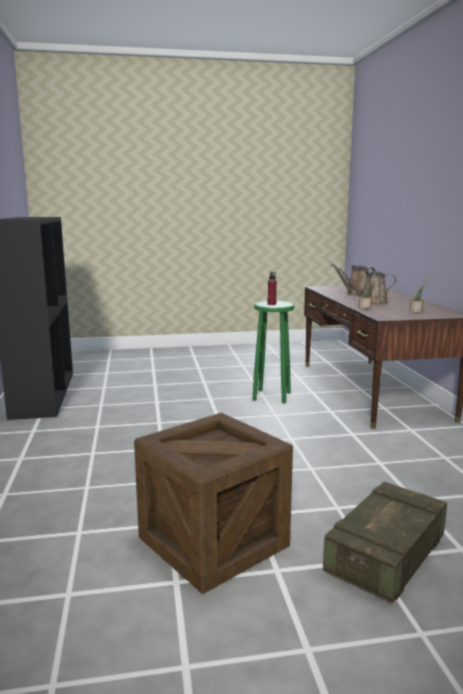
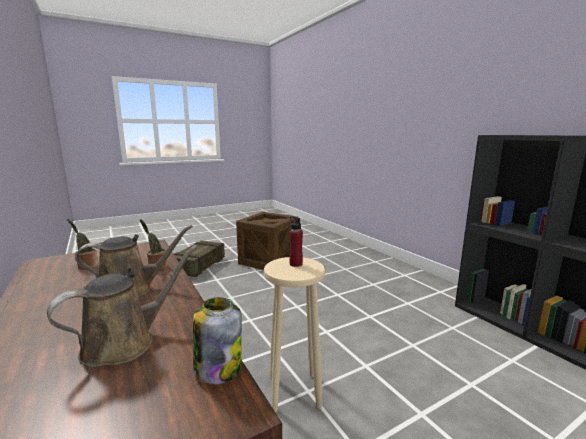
camera: 160 degrees right, 0 degrees up
(272, 396) = (294, 392): green stool -> beige stool
(321, 290) = (218, 367): none -> jar

